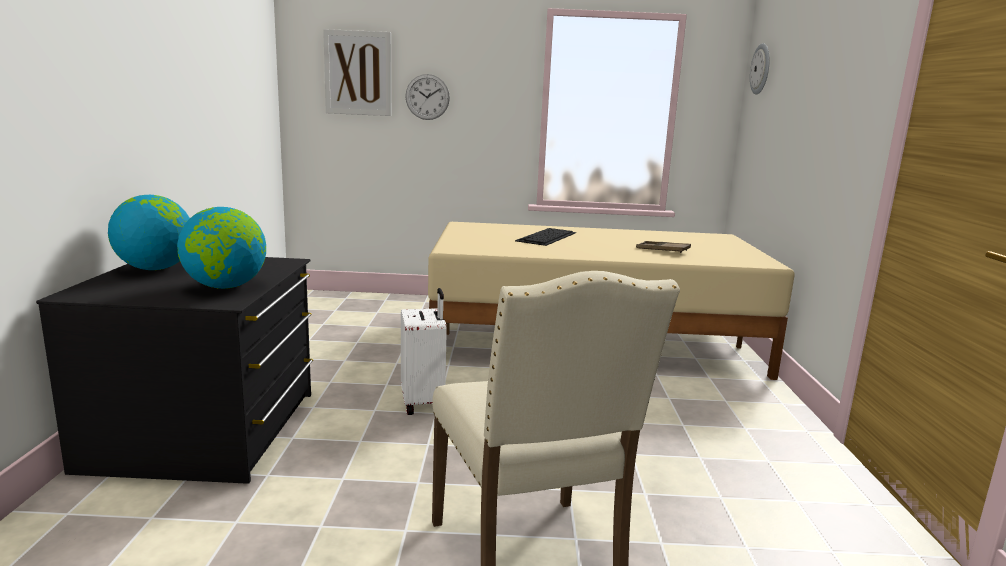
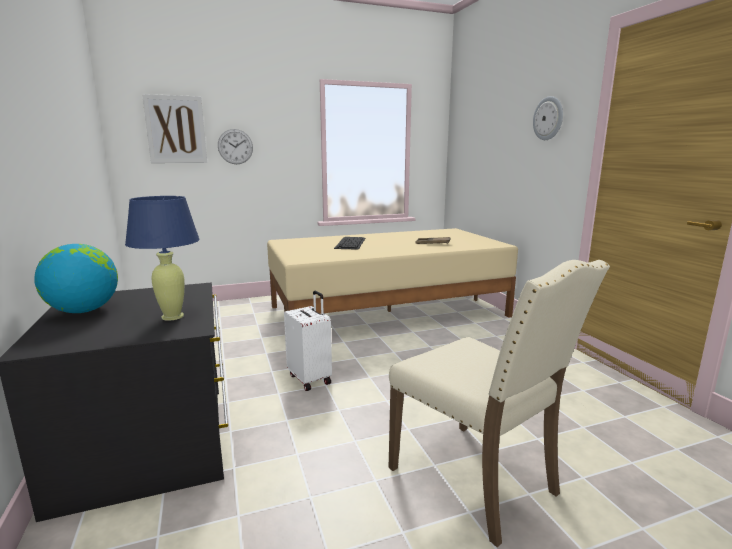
camera: 20 degrees left, 0 degrees up
(225, 287) = (173, 316): globe -> blue table lamp
(761, 69) = (464, 120): wall clock -> wall clock (548, 118)

